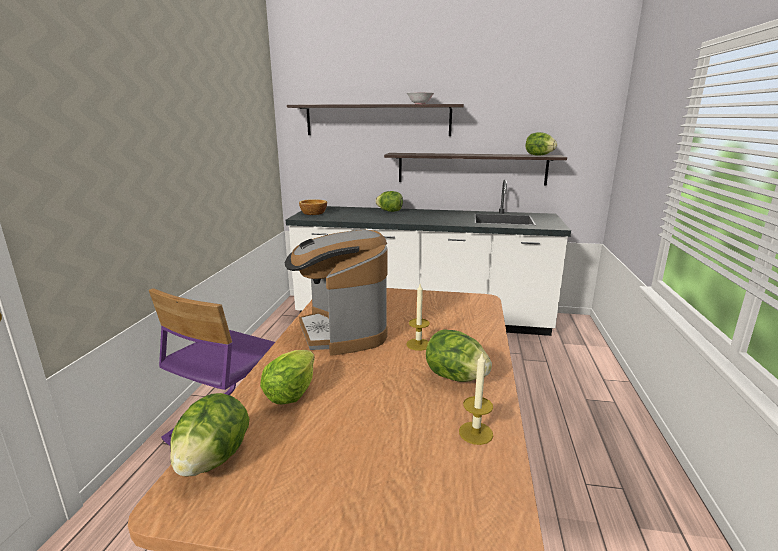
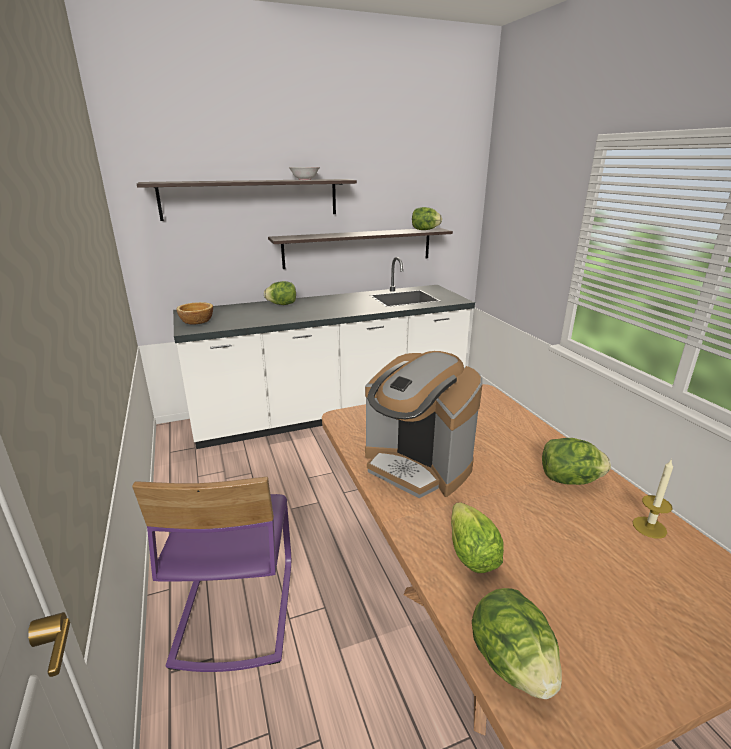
camera: 30 degrees left, 5 degrees up
(418, 344) = (499, 457): candle -> none

